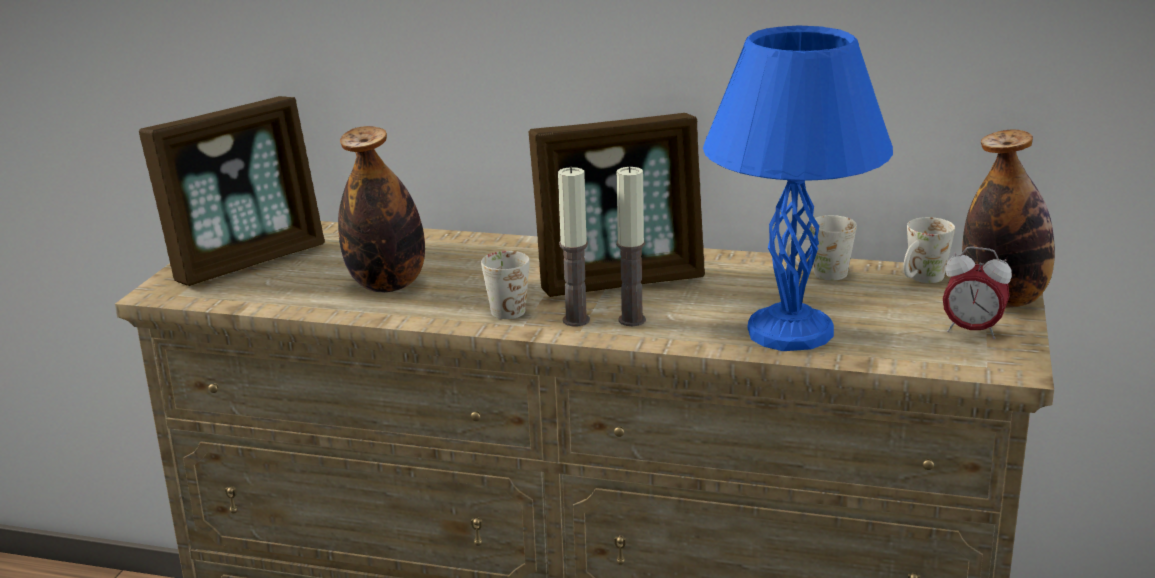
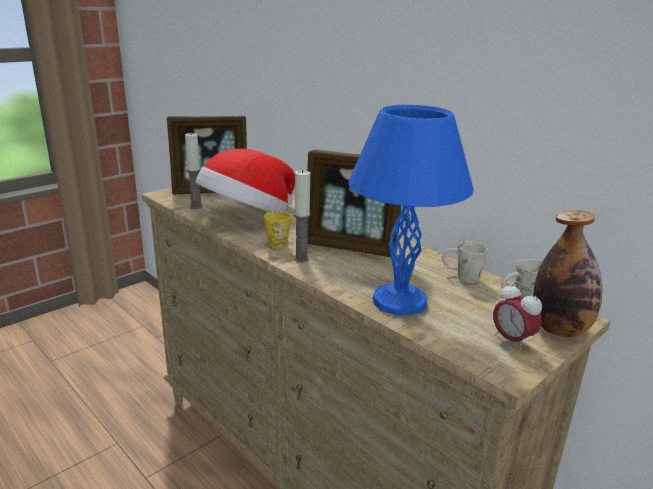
camera: 30 degrees right, 0 degrees up
(387, 285) = (247, 217): bottle -> hat
(504, 307) = (279, 242): white mug -> yellow mug
(632, 320) = (327, 267): candle -> candle (196, 207)

